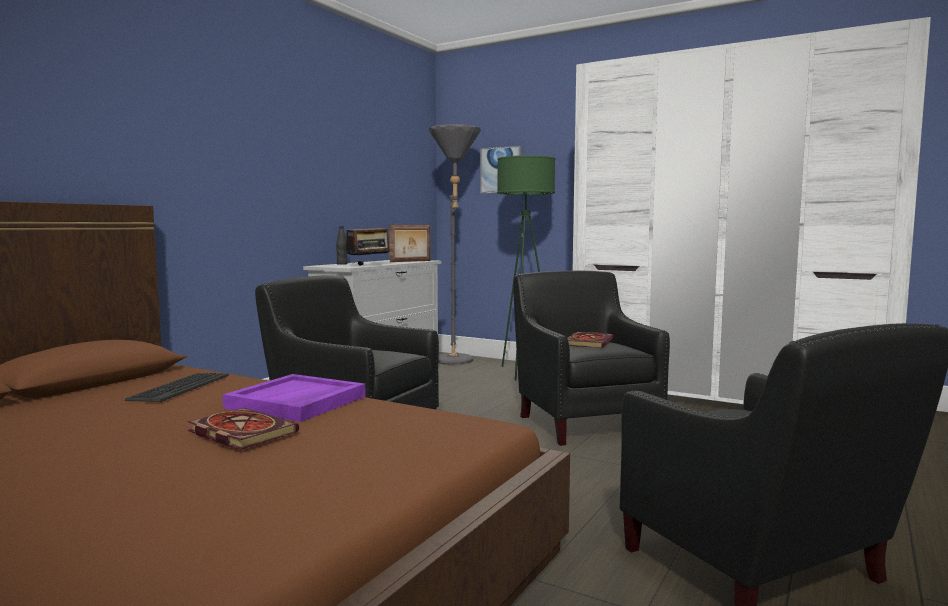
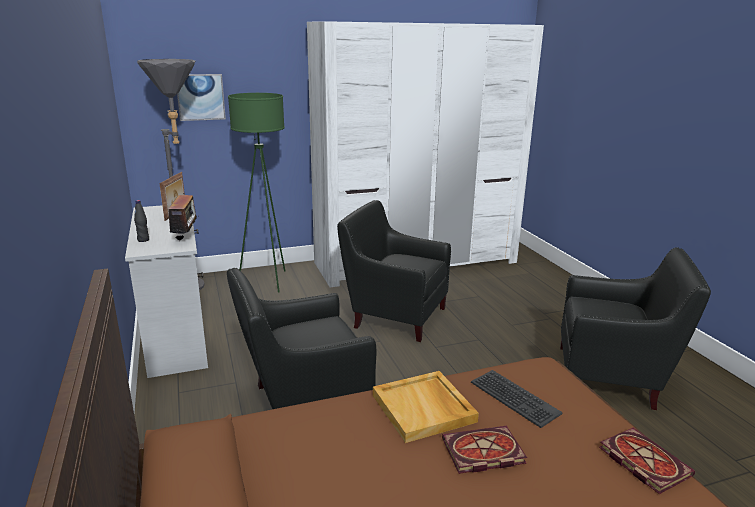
camera: 50 degrees left, 15 degrees up
(179, 388) = (307, 447): keyboard -> keyboard (513, 398)
(296, 402) = (424, 408): purple tray -> beige tray
(588, 342) = (398, 261): book -> book (641, 461)

